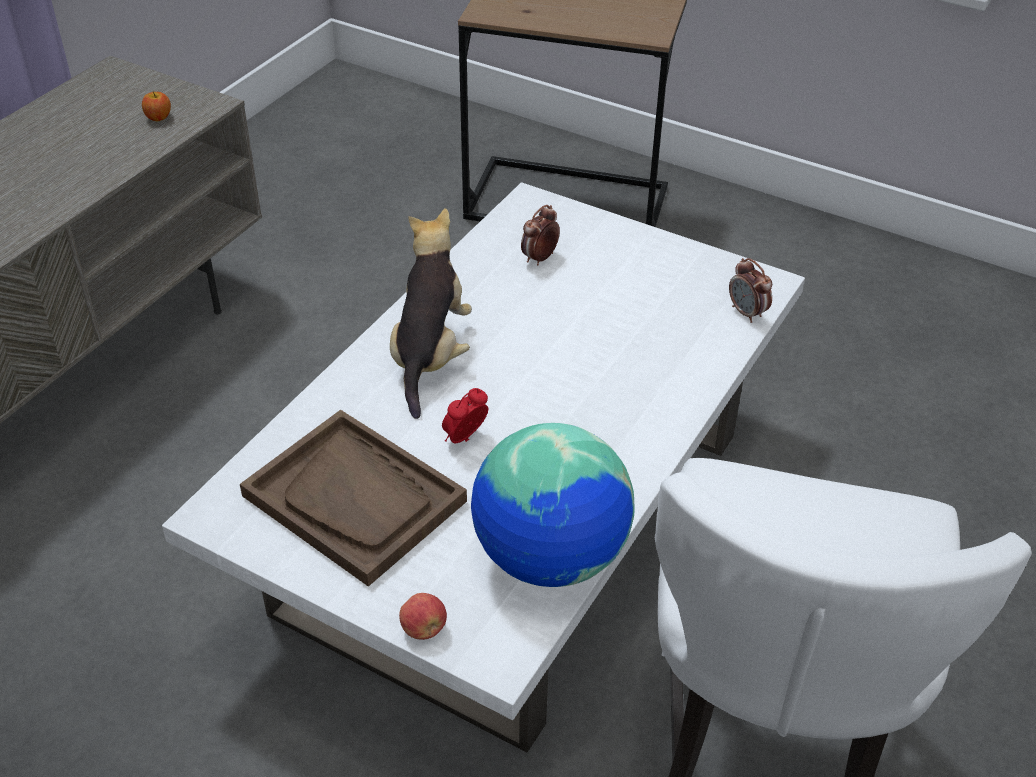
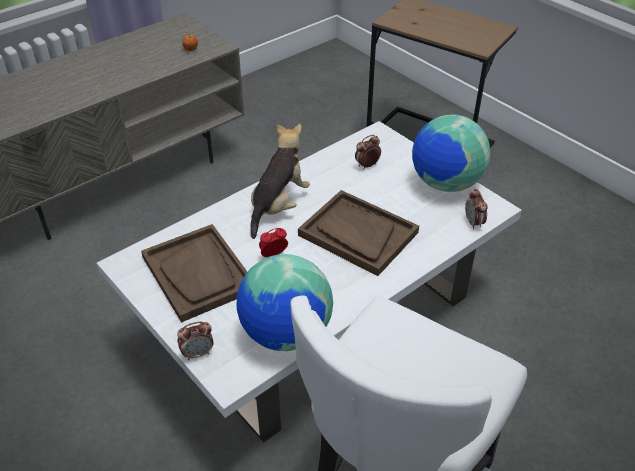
camera: 20 degrees right, 0 degrees up
(424, 629) = (198, 353): apple -> alarm clock
(581, 371) = (357, 234): none -> brown tray
(674, 261) = (445, 183): none -> globe

